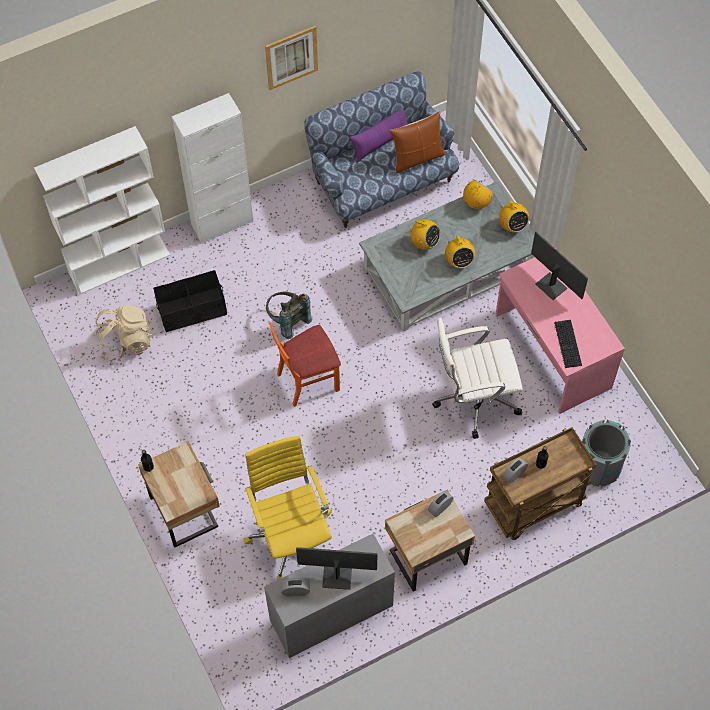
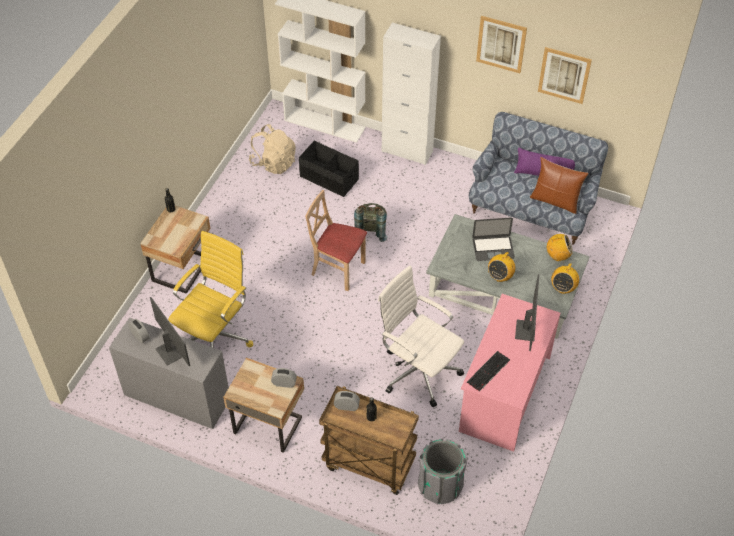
camera: 50 degrees right, 10 degrees down
(307, 380) = (338, 269): orange chair -> beige chair
(361, 41) = (564, 75): none -> picture
(424, 243) = (493, 248): radio -> laptop

